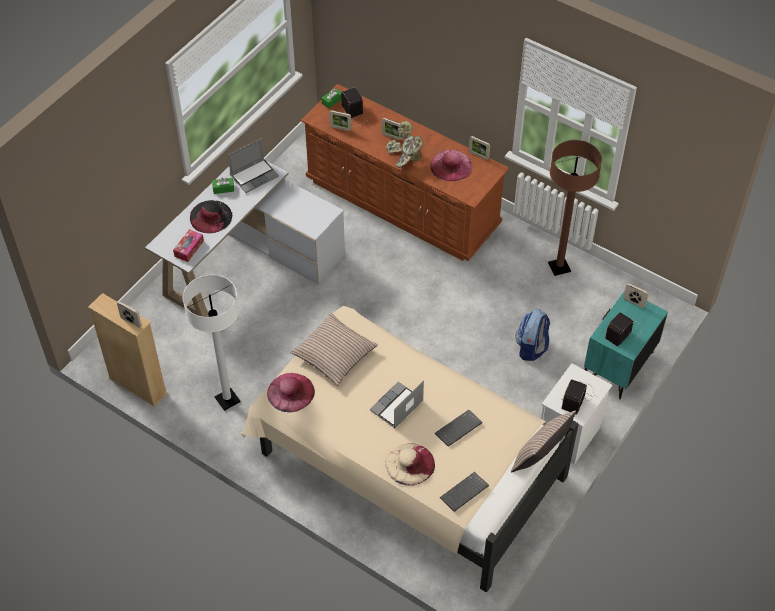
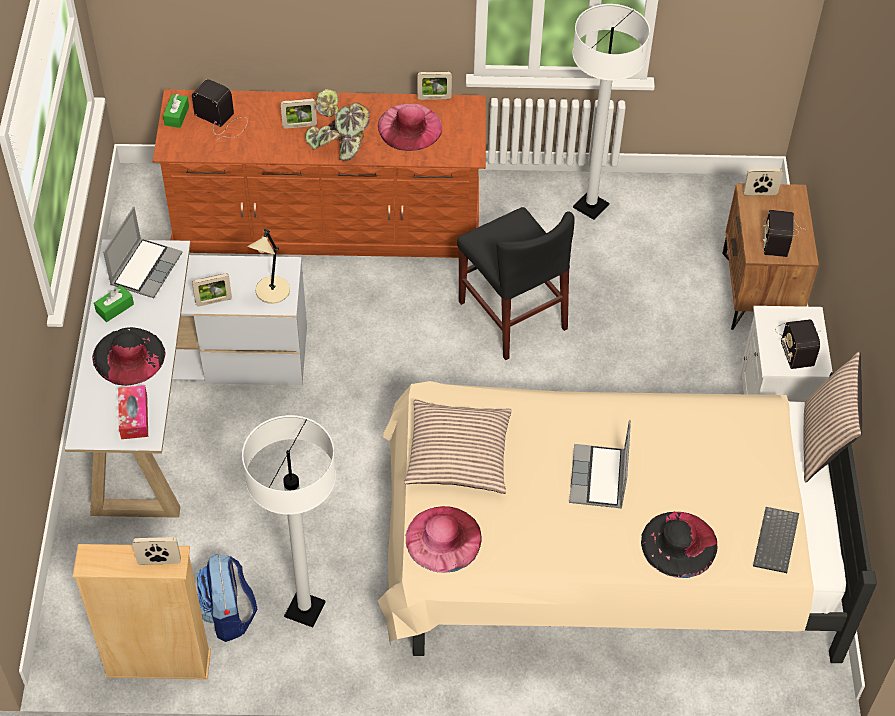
camera: 35 degrees left, 0 degrees up
(313, 221) = (272, 292): none -> beige table lamp
(340, 128) = (219, 146): picture frame -> picture frame (213, 301)
(410, 464) = (679, 544): beige hat -> black hat
(458, 429) = (700, 464): keyboard -> none
(461, 305) = (512, 315): none -> black chair
(531, 348) = (640, 323): backpack -> backpack (228, 615)
(559, 267) = (591, 206): brown floor lamp -> white floor lamp
(618, 366) = (759, 291): turquoise nightstand -> brown nightstand

